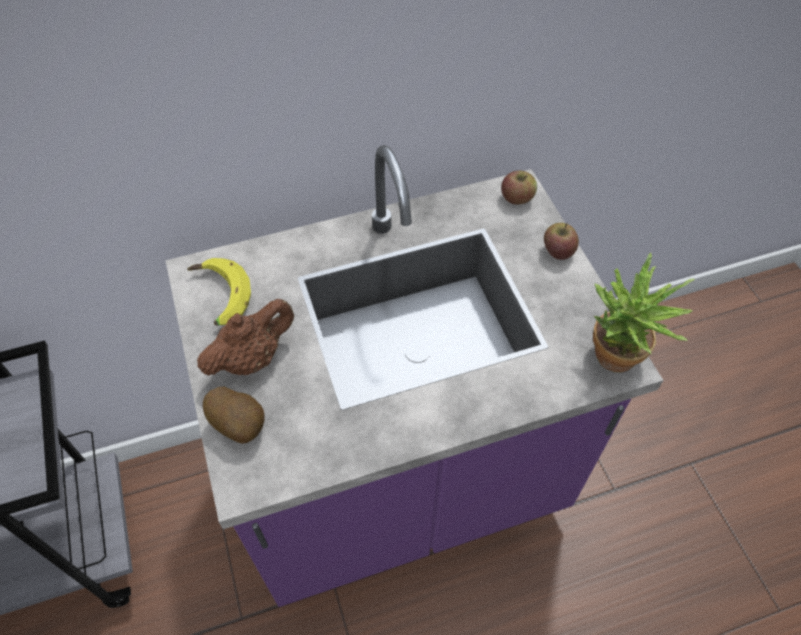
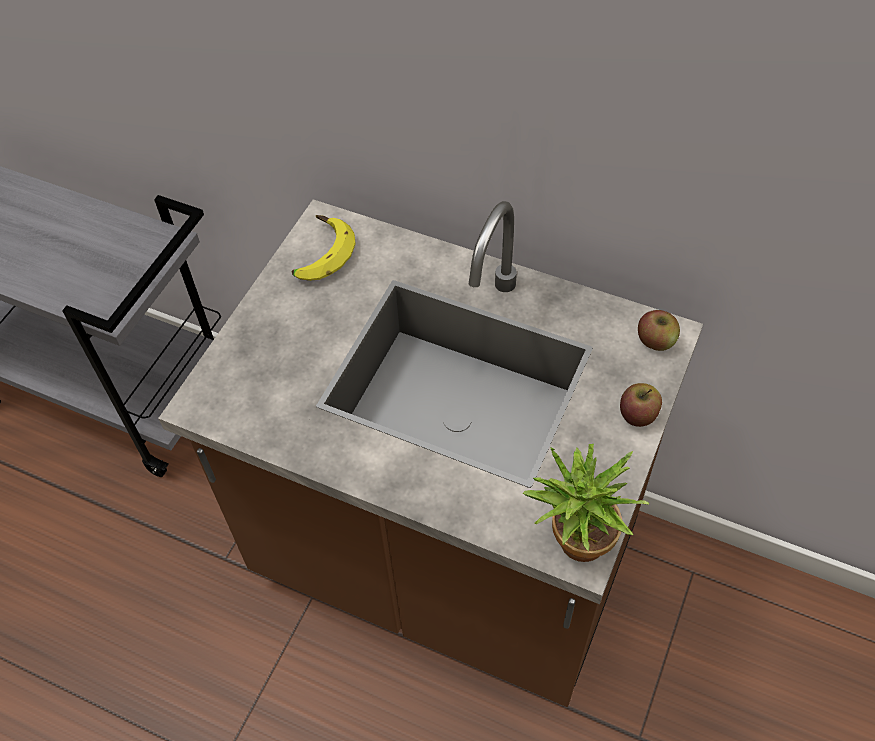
camera: 45 degrees right, 0 degrees up
(240, 425) = (238, 362): potato -> none
(252, 358) = (295, 319): brown teapot -> none
(400, 481) = (445, 559): purple counter -> brown counter

